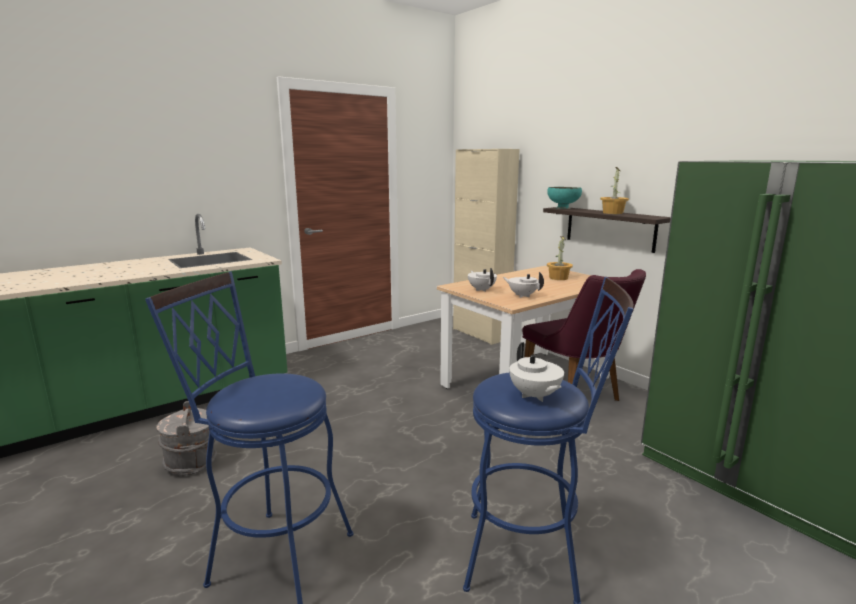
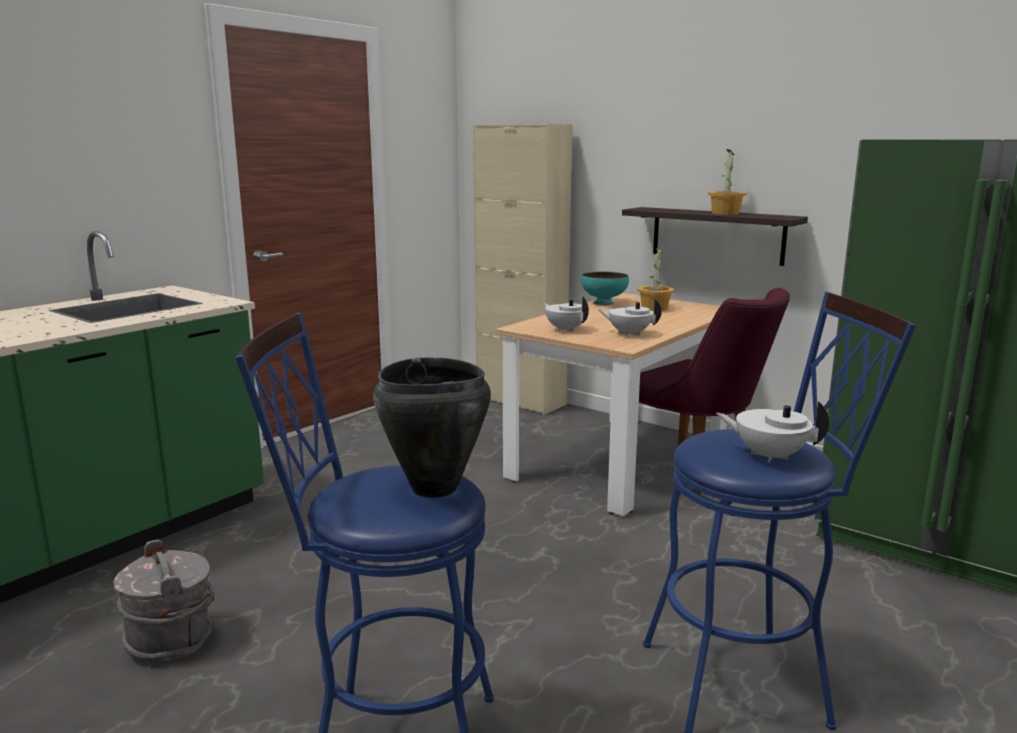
camera: 15 degrees left, 0 degrees up
(288, 392) = (434, 488): none -> black cooking pot
(534, 396) = (769, 456): white teapot -> white teapot turned 150 degrees clockwise
(563, 208) = (649, 209): turquoise bowl -> turquoise bowl (603, 303)

